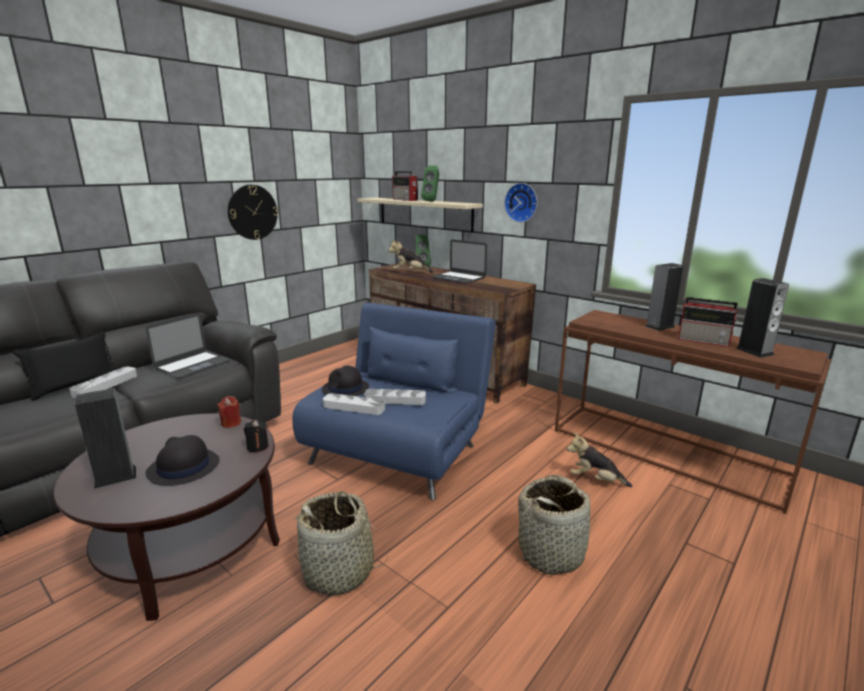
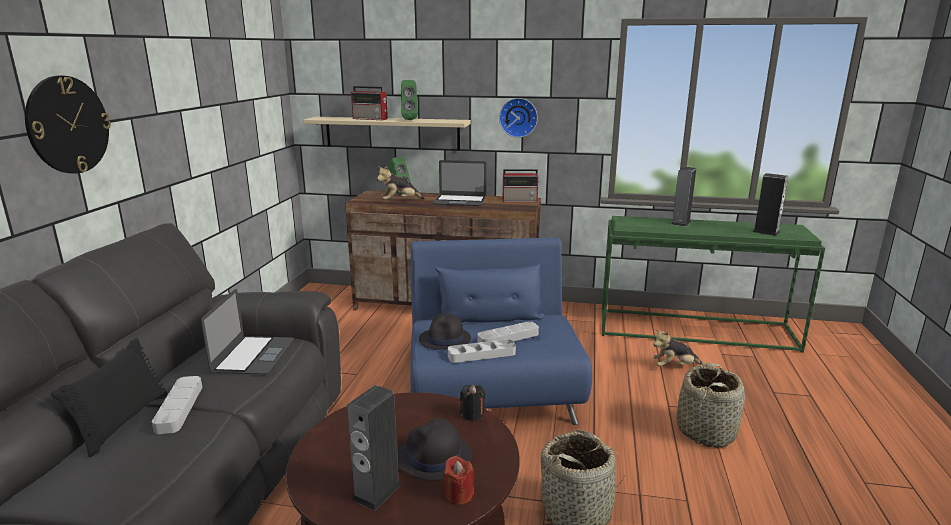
camera: 30 degrees left, 0 degrees up
(231, 423) = (404, 402): red candle -> red candle (458, 495)
(252, 212) = (204, 148): wall clock -> wall clock (68, 125)
(667, 452) = (696, 330): brown console table -> green console table
(705, 341) = (726, 229): radio -> radio (520, 200)

